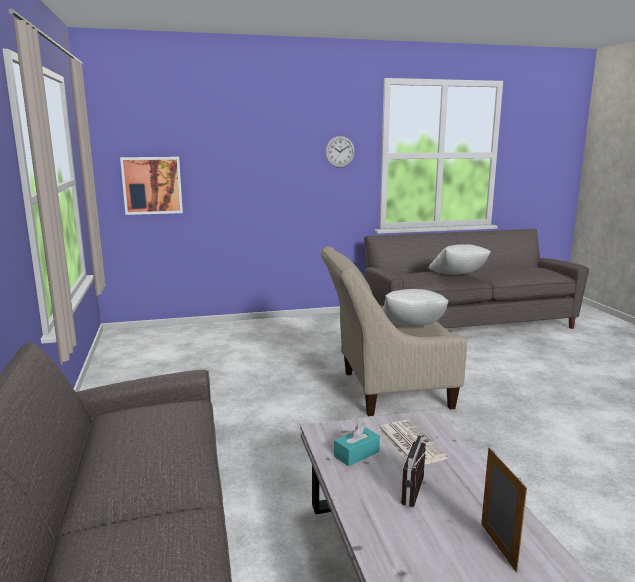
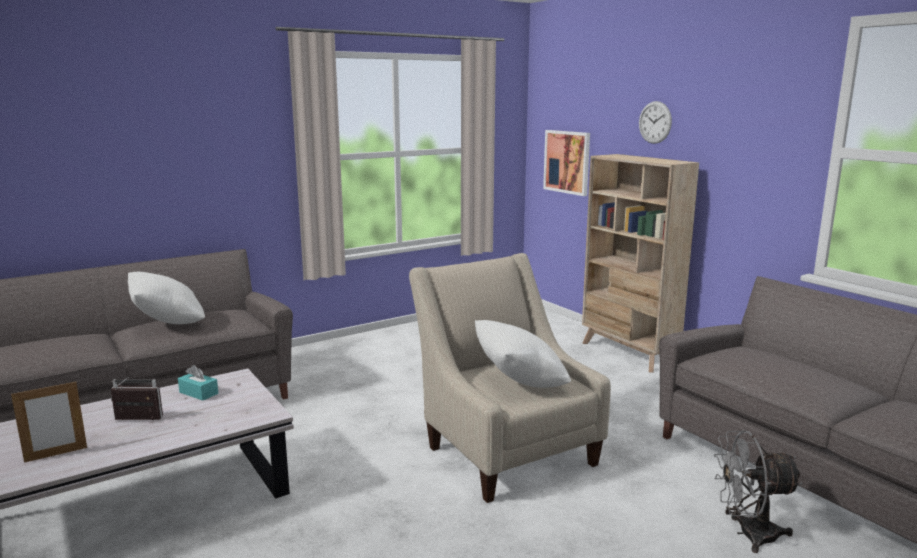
camera: 70 degrees right, 0 degrees up
(267, 324) = (628, 353): none -> beige bookcase
(339, 151) = (763, 140): wall clock -> wall clock (655, 122)
(409, 443) = (218, 411): newspaper -> none
(458, 276) = (791, 381): white pillow -> white pillow (168, 323)
(499, 352) = (748, 534): none -> grey fan

